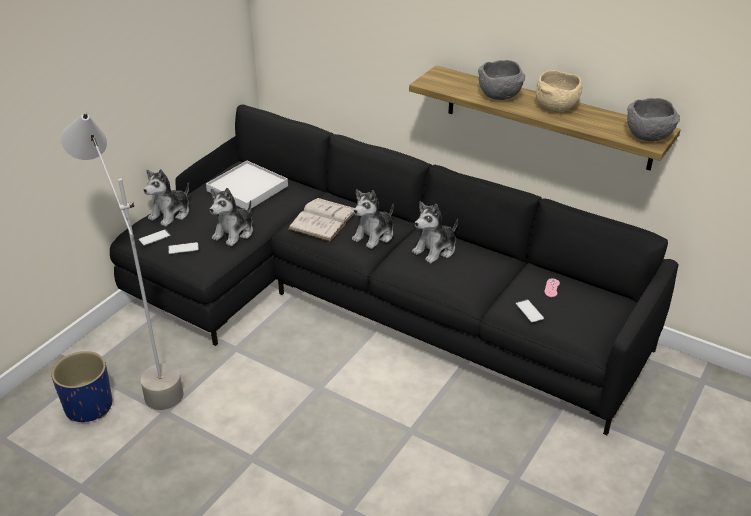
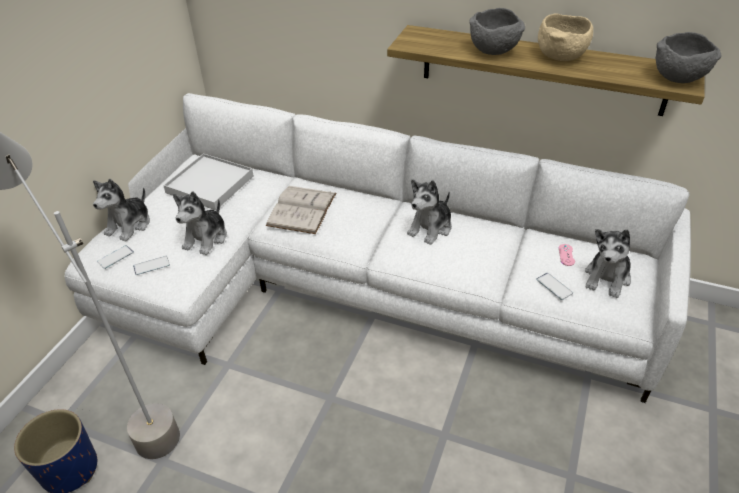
camera: 10 degrees left, 5 degrees up
(366, 300) = (354, 285): black sofa -> white sofa
(374, 235) = (361, 220): plush toy -> plush toy (607, 278)

